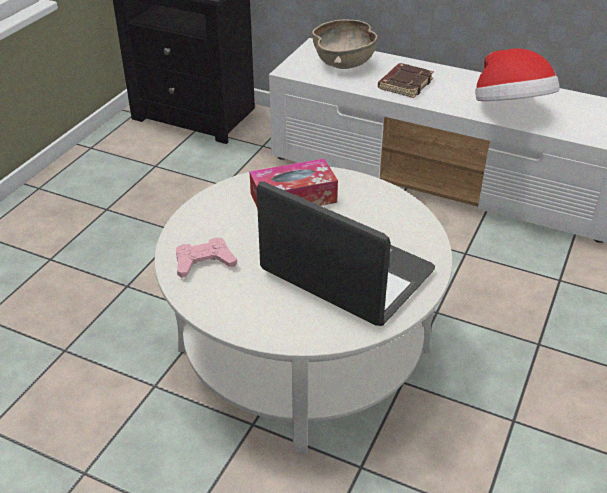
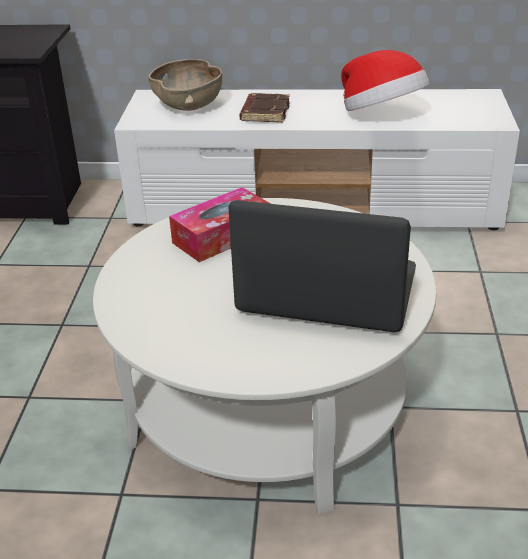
camera: 20 degrees left, 5 degrees down
(204, 262) = (164, 321): pink game controller -> none

